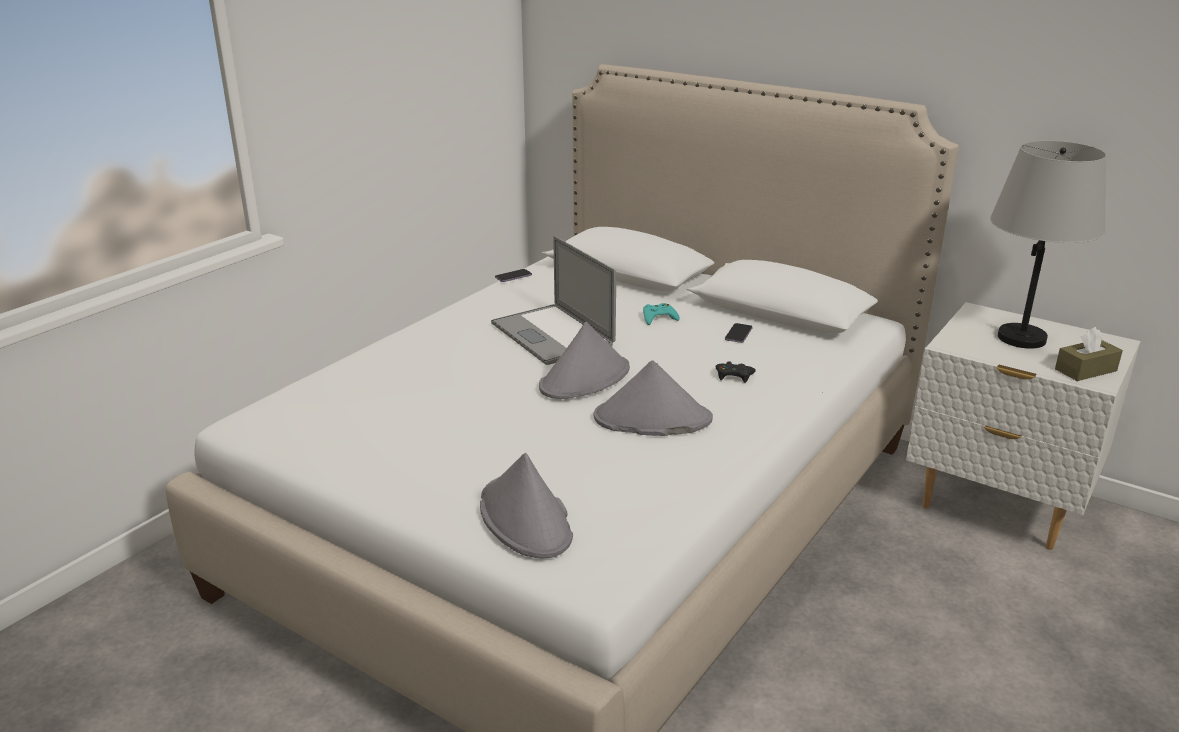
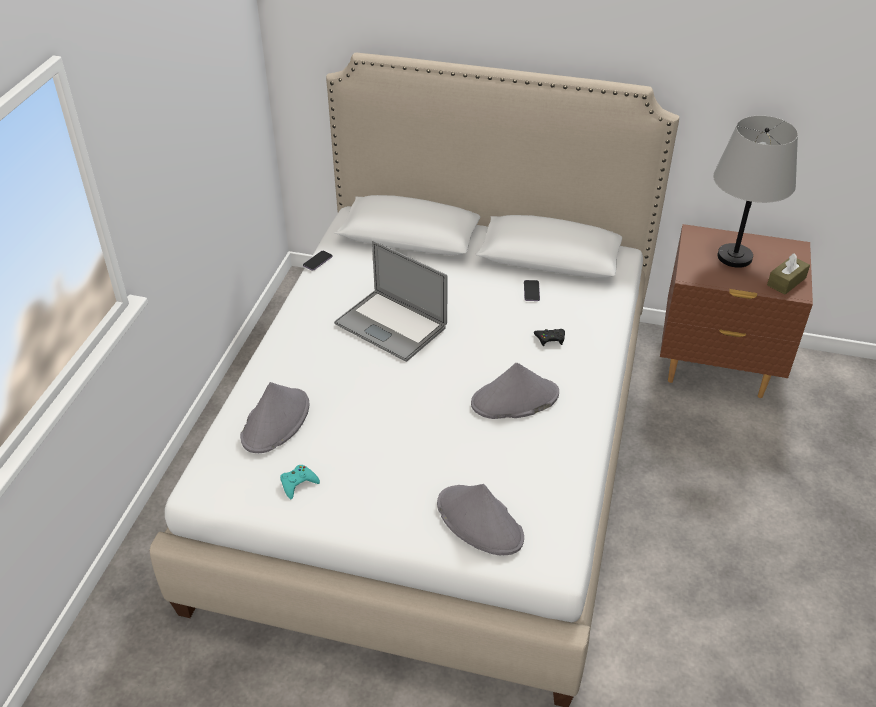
camera: 20 degrees left, 15 degrees up
(585, 378) = (444, 369): grey hat -> grey hat (276, 421)
(659, 318) = (462, 286): turquoise game controller -> turquoise game controller (298, 483)
(997, 506) = (716, 368): white nightstand -> brown nightstand

